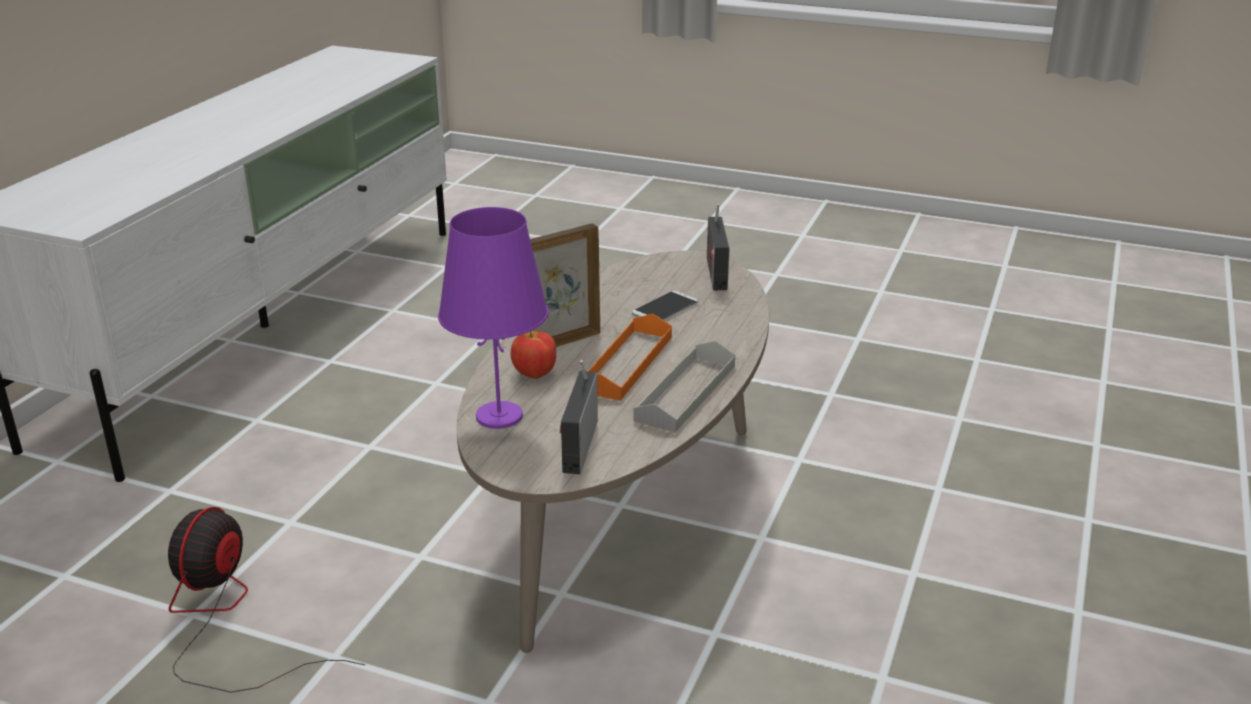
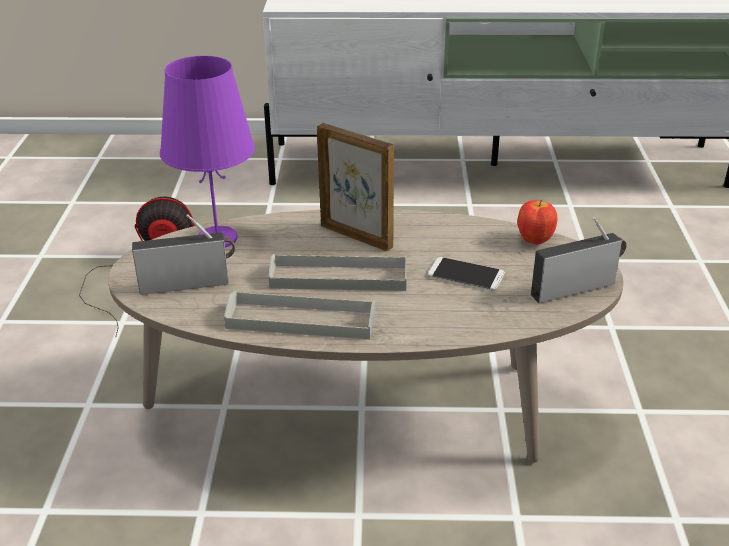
camera: 70 degrees right, 5 degrees up
(534, 375) = (291, 238): apple -> apple (534, 240)
(627, 363) = (338, 277): orange tray -> grey tray

